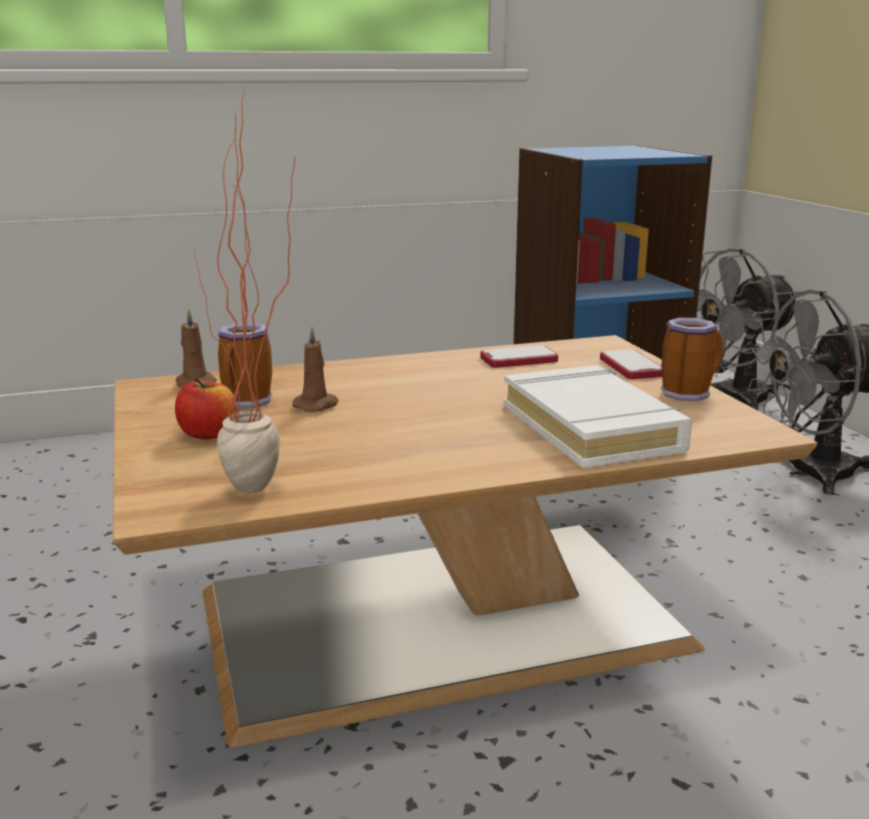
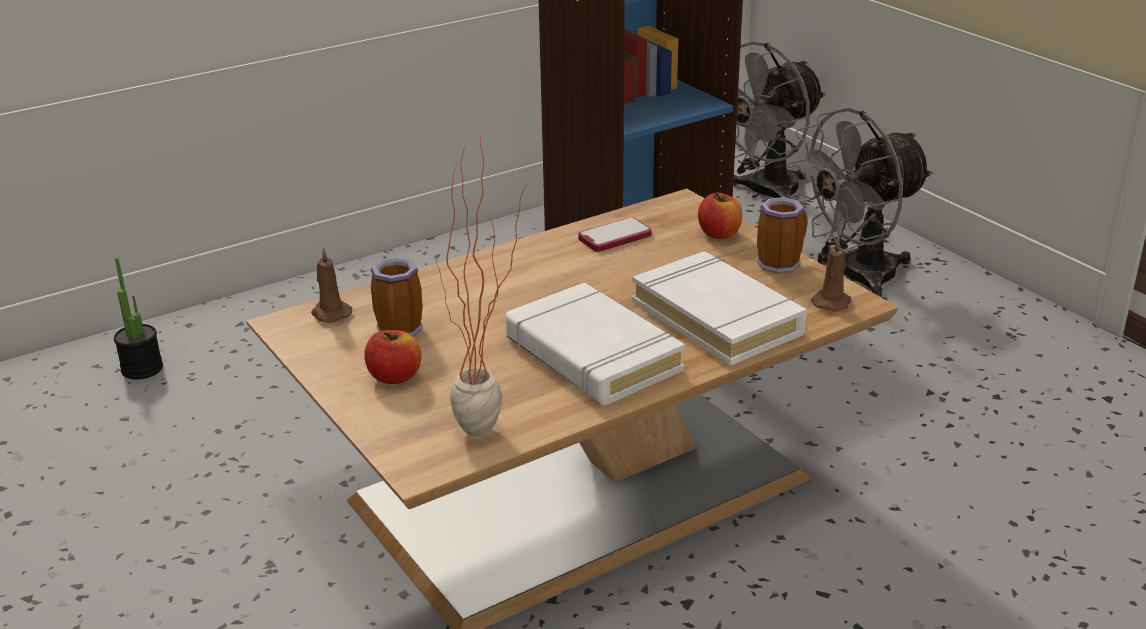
camera: 15 degrees left, 10 degrees up
(105, 461) = (142, 369): none -> potted plant
(317, 405) = (467, 326): brown candle -> brown candle (832, 302)
(429, 441) = (592, 355): none -> white book
(631, 367) = (719, 234): phone -> apple

